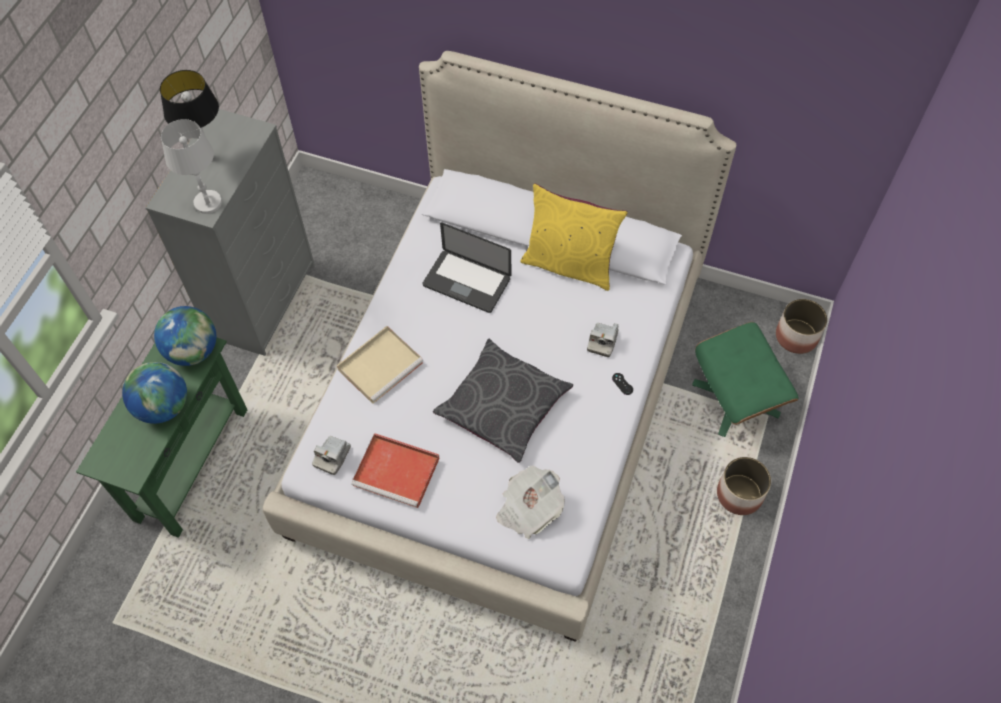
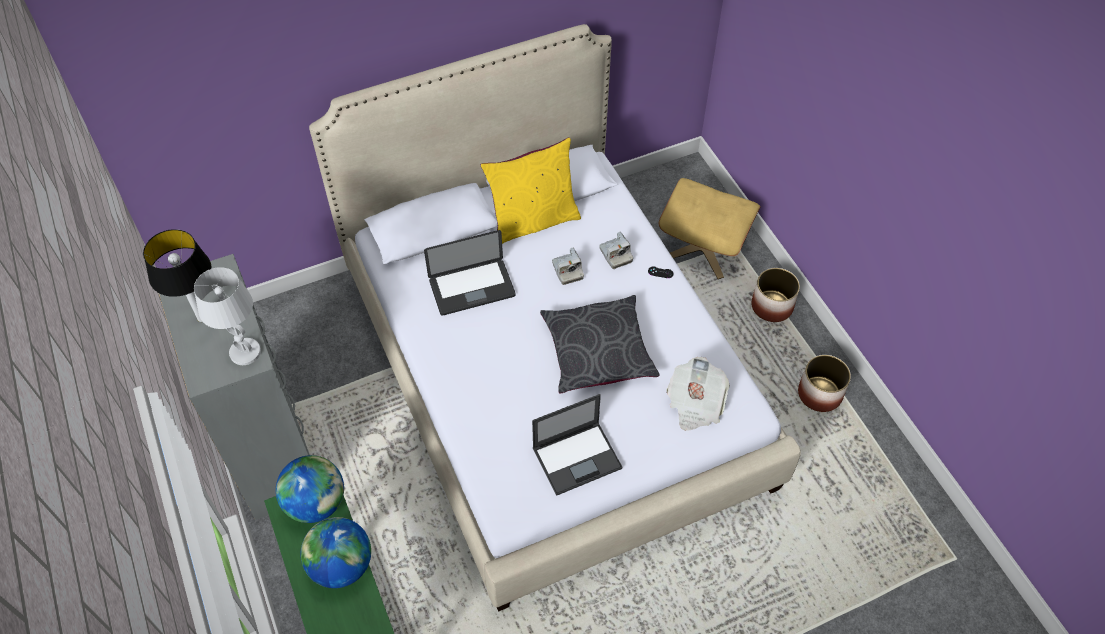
camera: 45 degrees left, 5 degrees down
(332, 457) = (516, 490): camera -> camera (567, 271)
(381, 365) = (475, 395): beige tray -> none
(398, 472) = (578, 457): red tray -> laptop
(736, 399) = (703, 247): green ottoman -> beige ottoman
(796, 336) = (697, 179): planter -> planter (820, 394)

